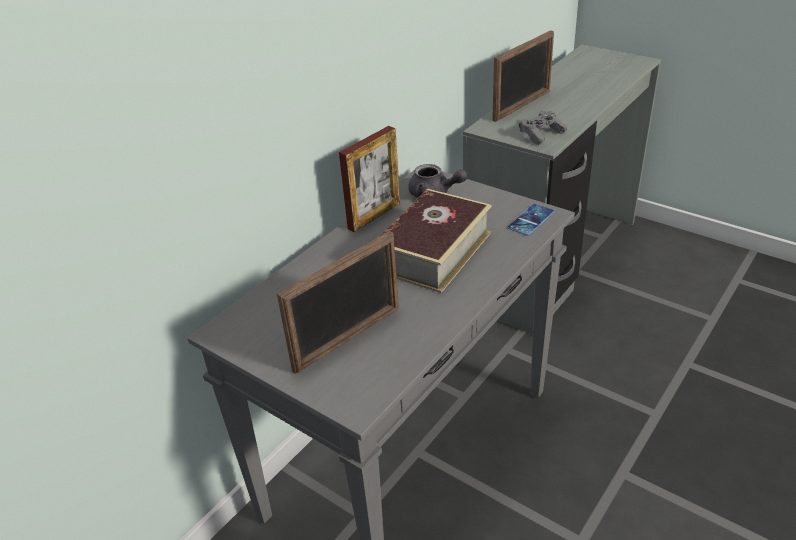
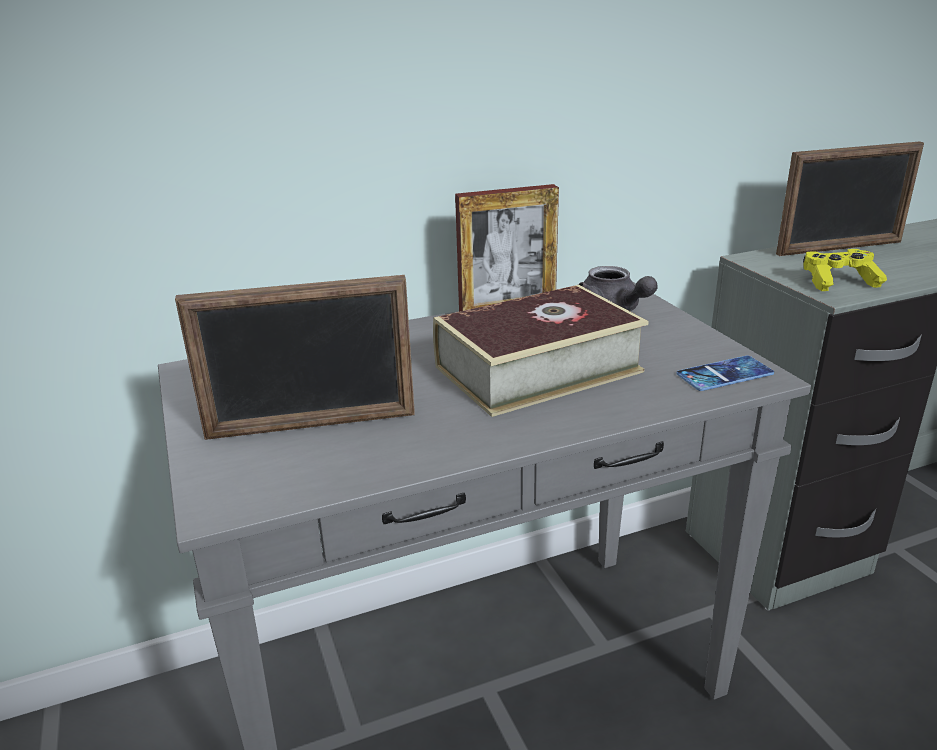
camera: 30 degrees right, 10 degrees down
(541, 134) = (839, 282): grey game controller -> yellow game controller

